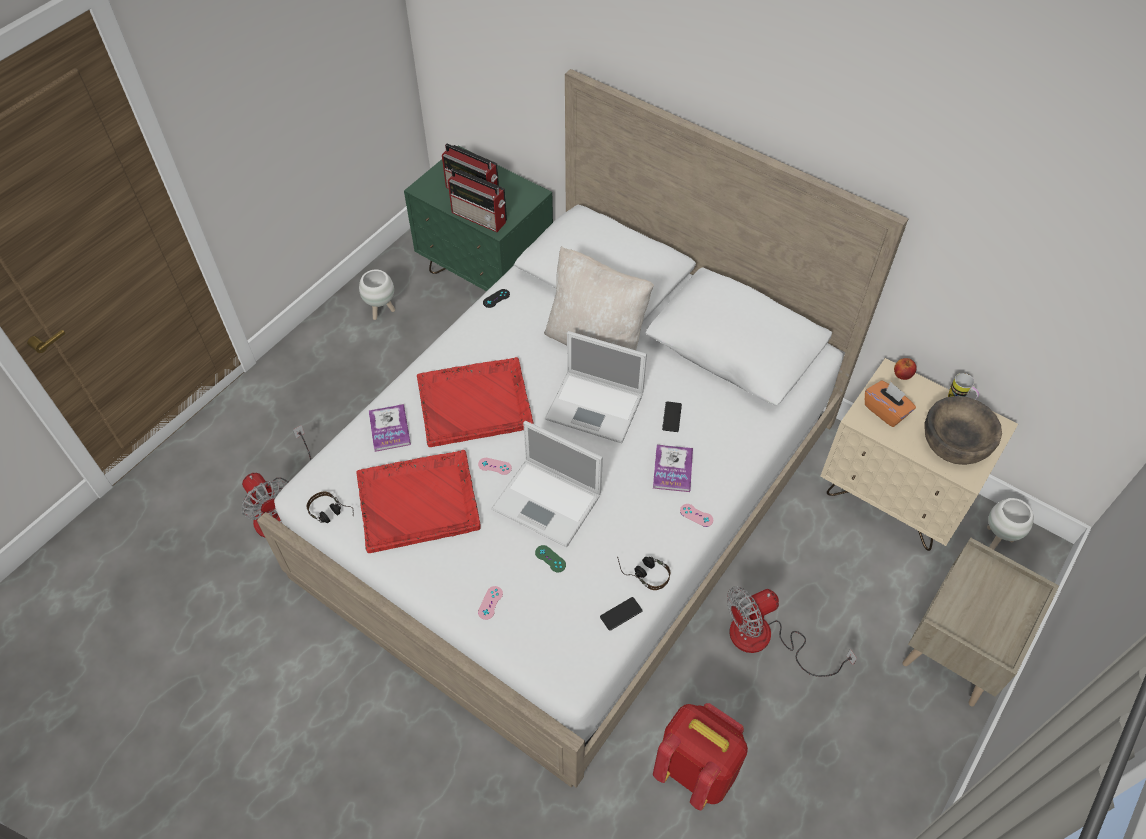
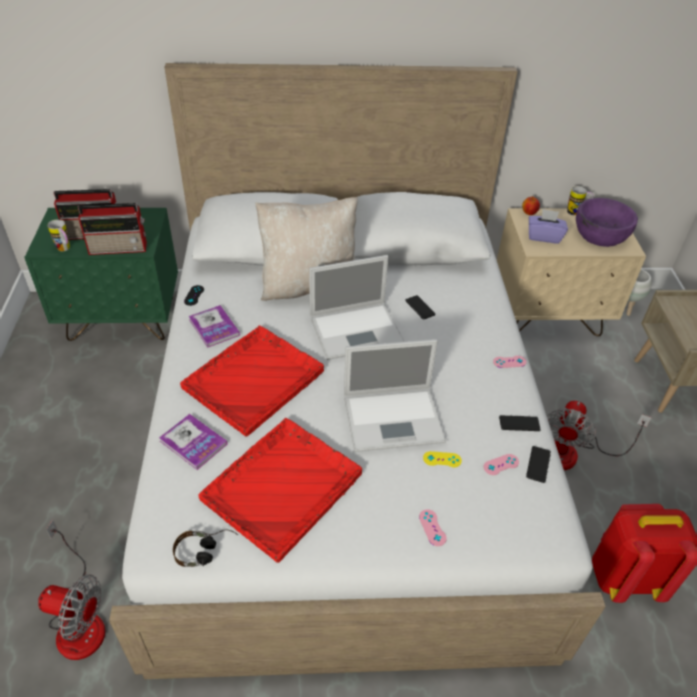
camera: 40 degrees left, 10 degrees down
(382, 311) = (45, 391): white planter -> none
(438, 198) = (65, 249): none -> mug
(494, 466) = (321, 417): pink game controller -> pink game controller (501, 464)
(550, 559) = (442, 459): green game controller -> yellow game controller
(643, 572) = (519, 423): headphones -> phone
(672, 469) = (459, 341): book -> book (214, 327)
(885, 411) = (544, 236): orange tissue box -> purple tissue box
(955, 442) = (600, 234): brown bowl -> purple bowl

